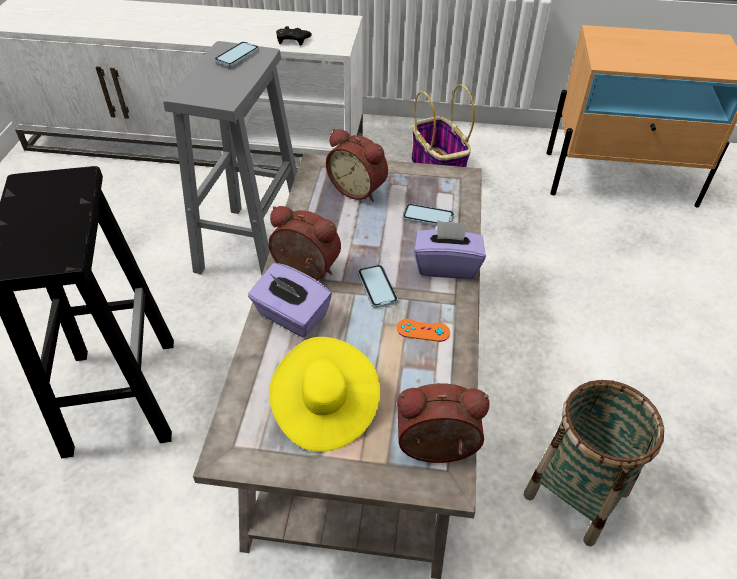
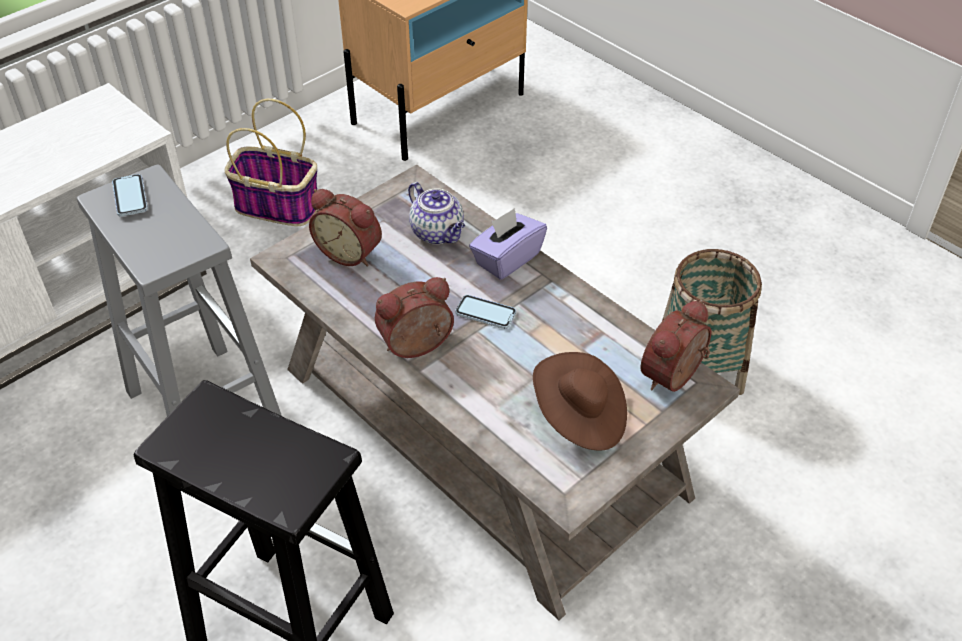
camera: 50 degrees left, 0 degrees up
(291, 316) = (461, 384): purple tissue box -> none
(292, 40) = (80, 153): black game controller -> none
(324, 408) = (579, 417): yellow hat -> brown hat
(359, 189) = (350, 252): alarm clock -> alarm clock turned 45 degrees clockwise
(423, 330) = (560, 315): orange game controller -> none
(428, 217) = (438, 233): phone -> teapot

